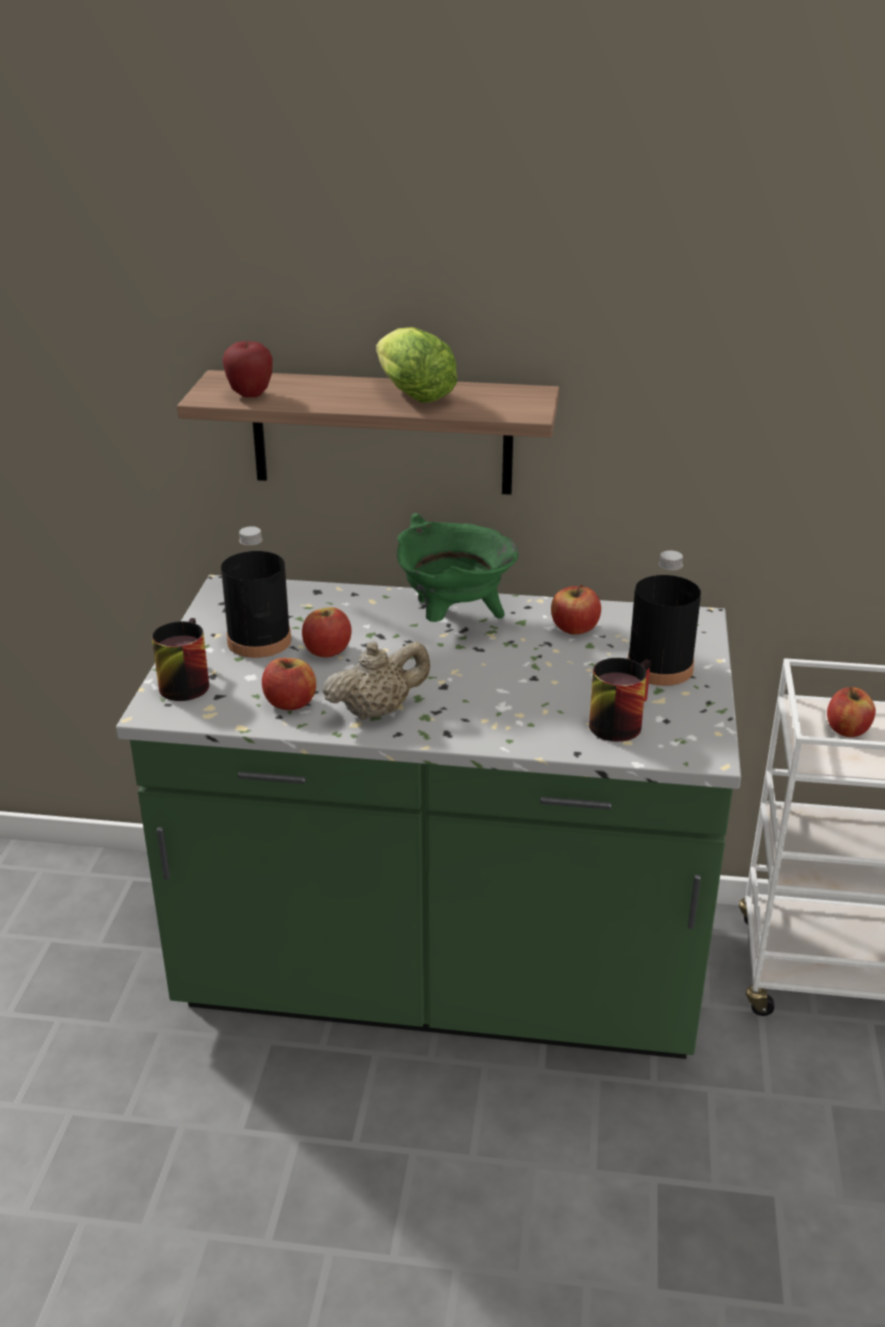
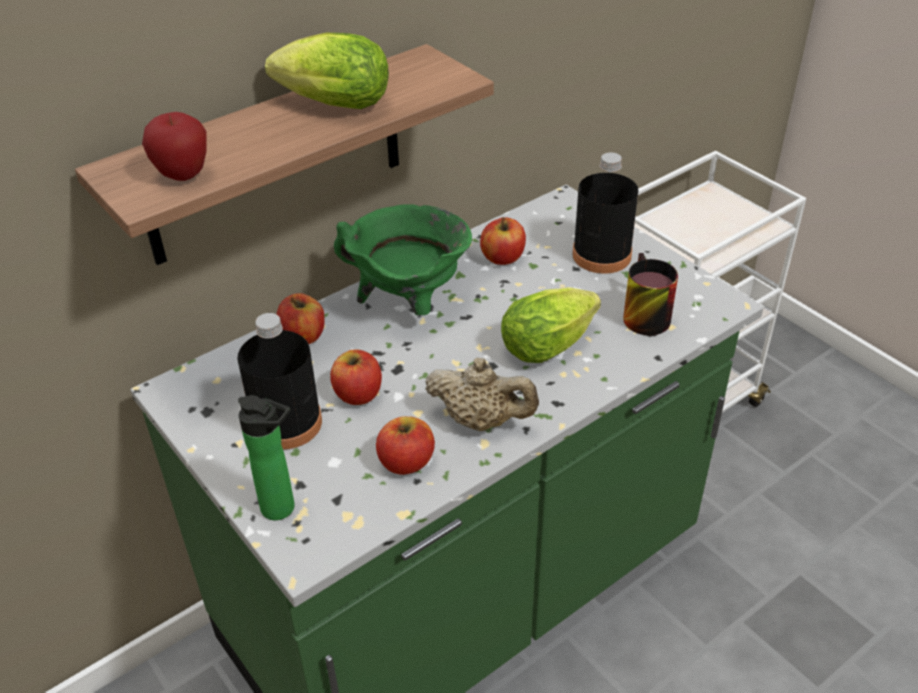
camera: 45 degrees left, 10 degrees up
(182, 681) = (282, 509): mug -> bottle
(377, 711) = (481, 420): beige teapot -> beige teapot turned 90 degrees clockwise
(510, 698) = (552, 344): none -> lettuce
(847, 730) = (677, 234): apple -> apple (303, 336)

